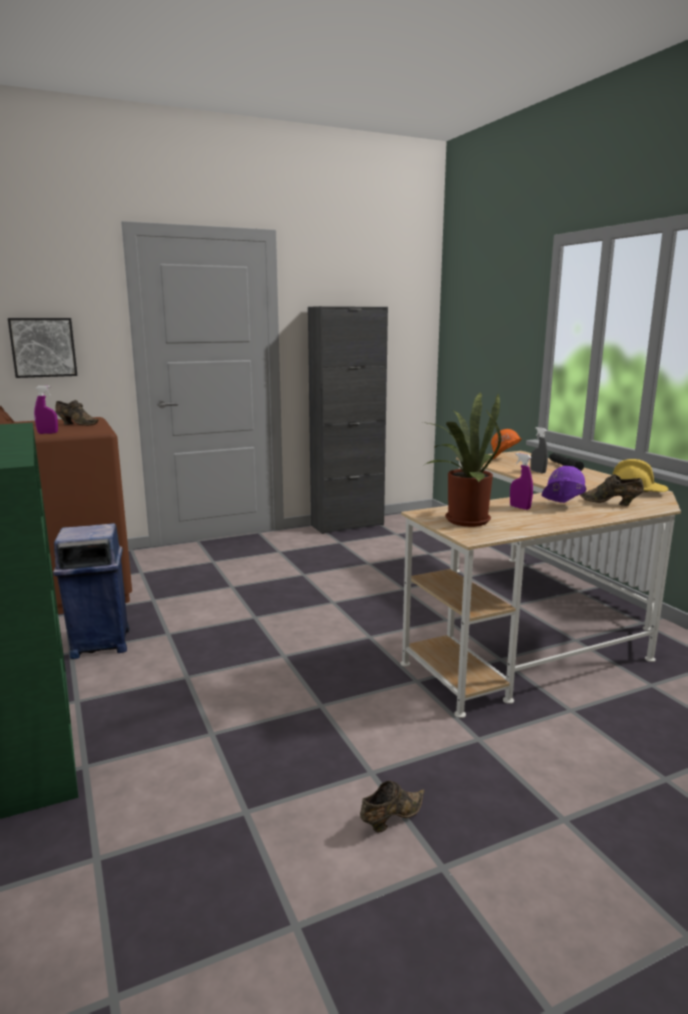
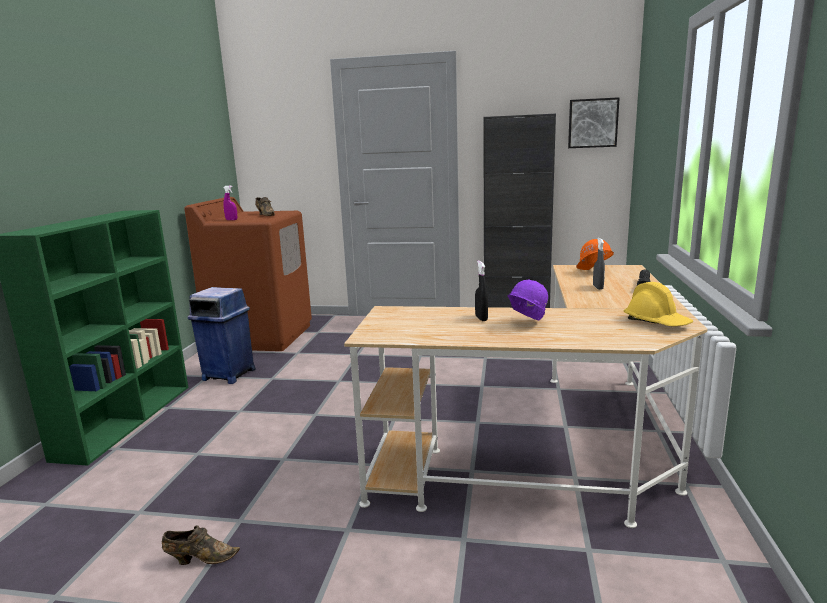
camera: 35 degrees right, 0 degrees up
(43, 347) = (277, 158): picture -> picture (592, 123)
(462, 520) = (400, 320): potted plant -> none
(520, 507) = (481, 318): purple spray bottle -> black spray bottle
(611, 503) = (589, 329): brown shoe -> none

